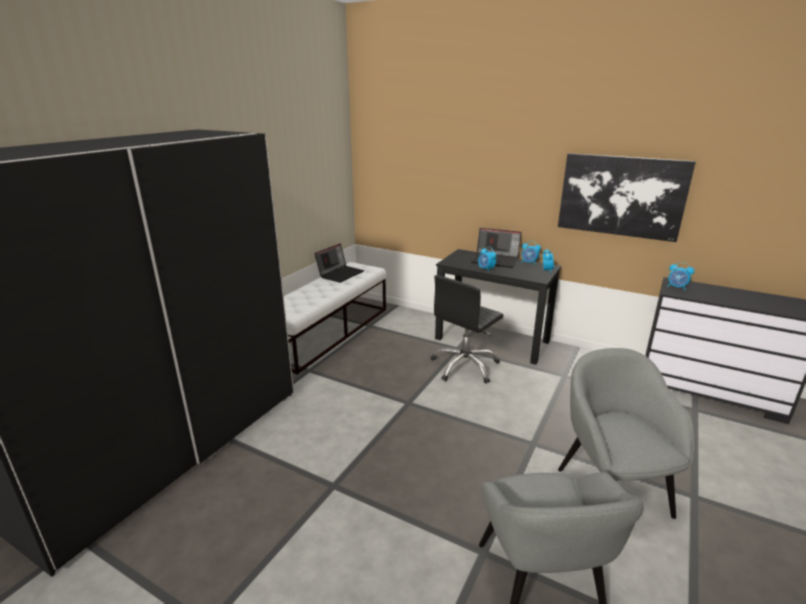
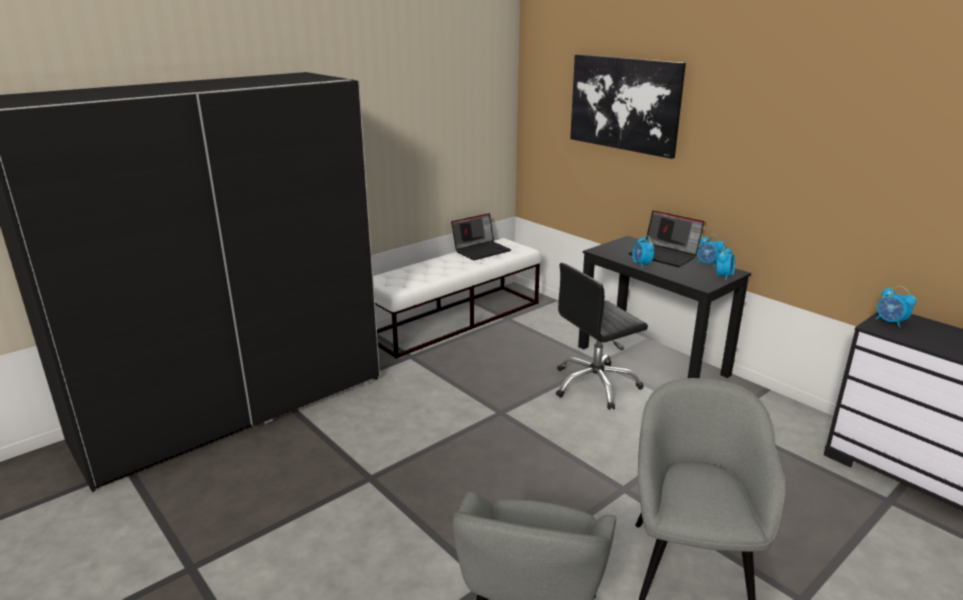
camera: 20 degrees right, 0 degrees up
(621, 196) = (834, 184): picture -> picture (624, 104)

